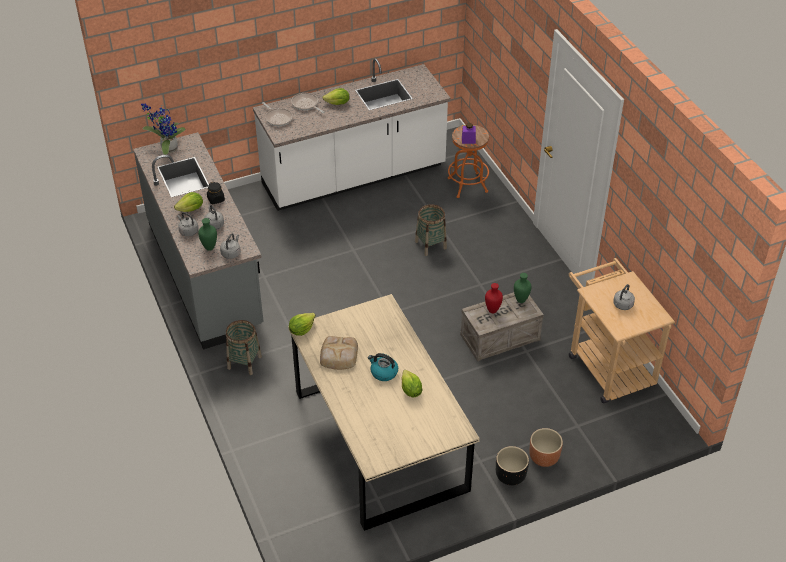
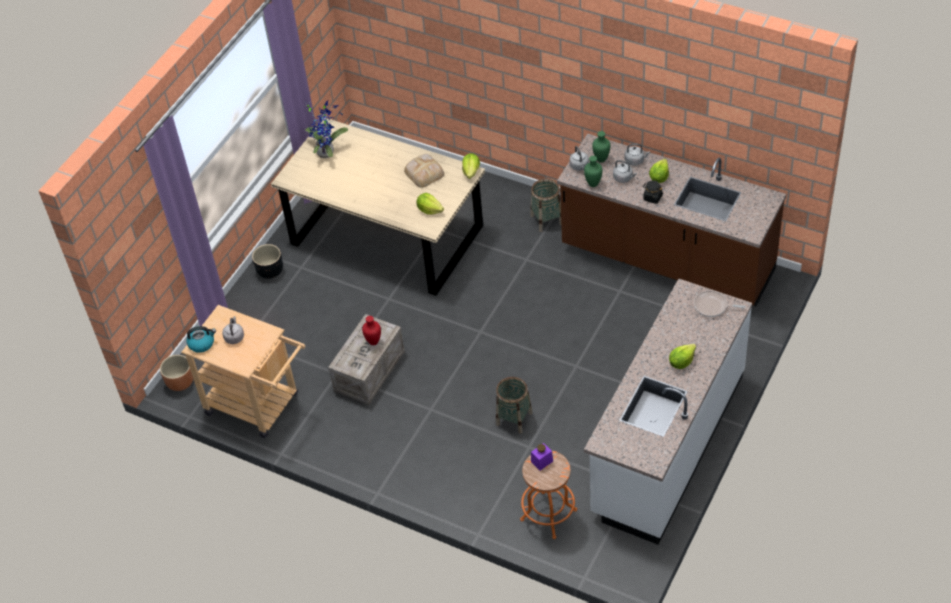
camera: 145 degrees right, 5 degrees up
(167, 148) = (759, 212): potted plant -> potted plant (327, 151)
(205, 274) = (667, 260): grey counter -> brown counter
(306, 105) = (708, 339): frying pan -> none
(383, 372) = (379, 181): kettle -> kettle (202, 343)
(410, 390) = (347, 182): lettuce -> lettuce (429, 210)
(521, 300) = (358, 367): green vase -> green vase (593, 185)
(544, 458) = (255, 299): brown planter -> brown planter (180, 382)

